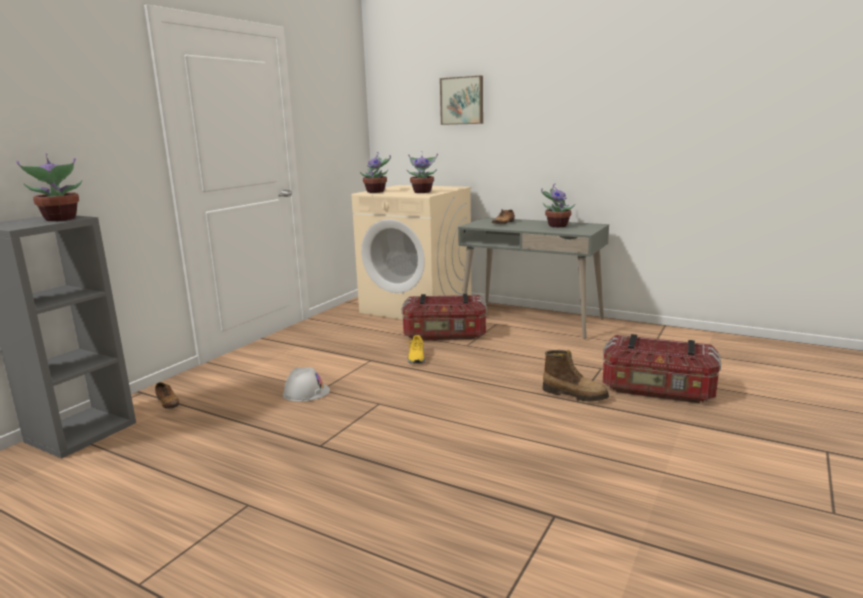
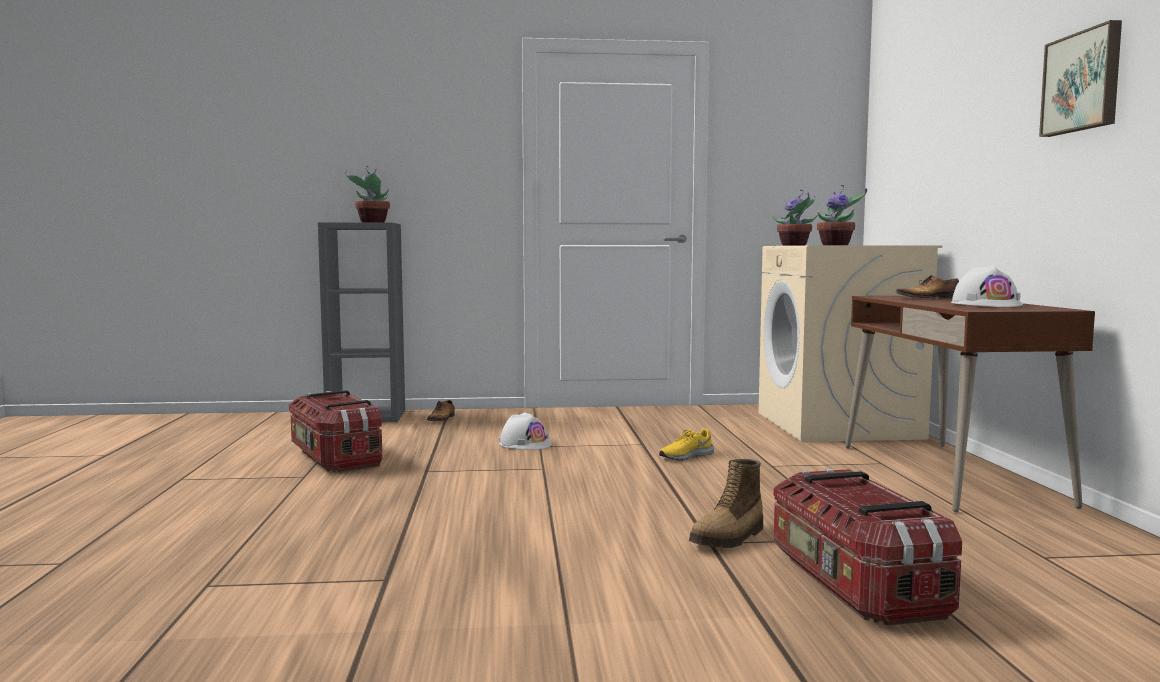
camera: 55 degrees right, 10 degrees down
(445, 335) = (780, 452): storage box -> storage box (335, 458)
(462, 100) = (945, 109): picture -> picture (1083, 82)
(531, 320) = (949, 474): grey desk -> brown desk
(556, 226) = (986, 304): potted plant -> white hard hat
(575, 395) = (729, 539): boot -> boot turned 45 degrees clockwise

